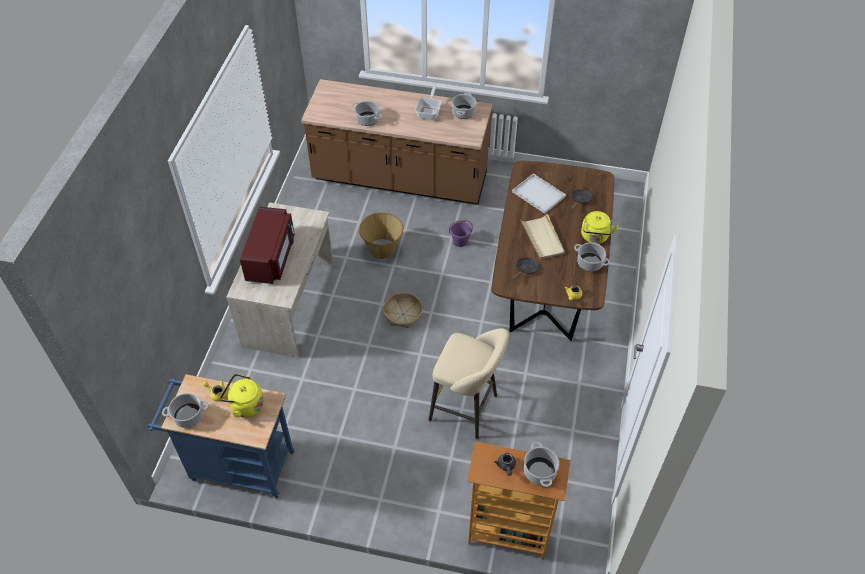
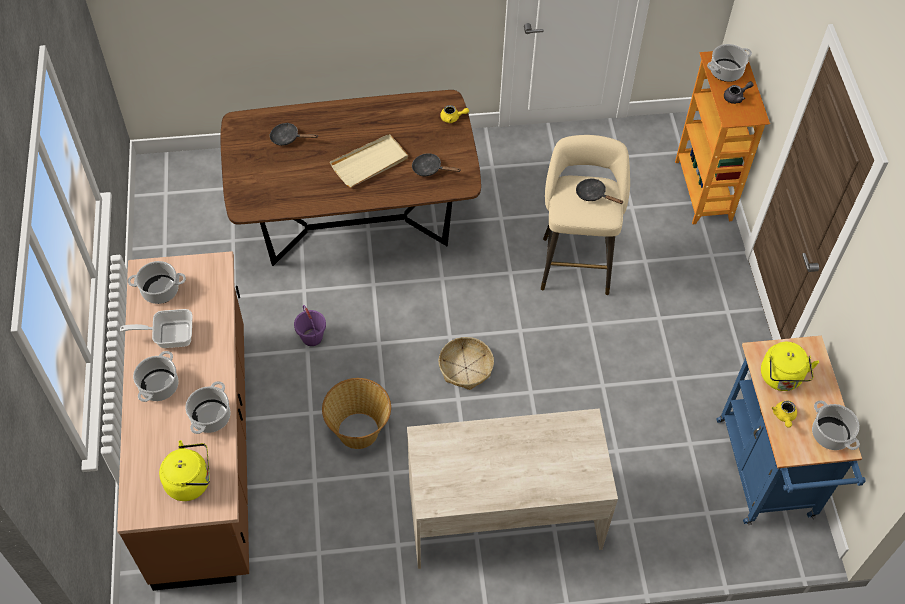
camera: 110 degrees left, 5 degrees up
(271, 257) = (524, 469): red microwave -> none
(467, 363) = (593, 194): none -> black frying pan
(539, 194) = (290, 181): white tray -> none
(590, 263) = (394, 111): cooking pot -> cooking pot (159, 385)
(595, 237) = (349, 113): yellow kettle -> yellow kettle (191, 481)

